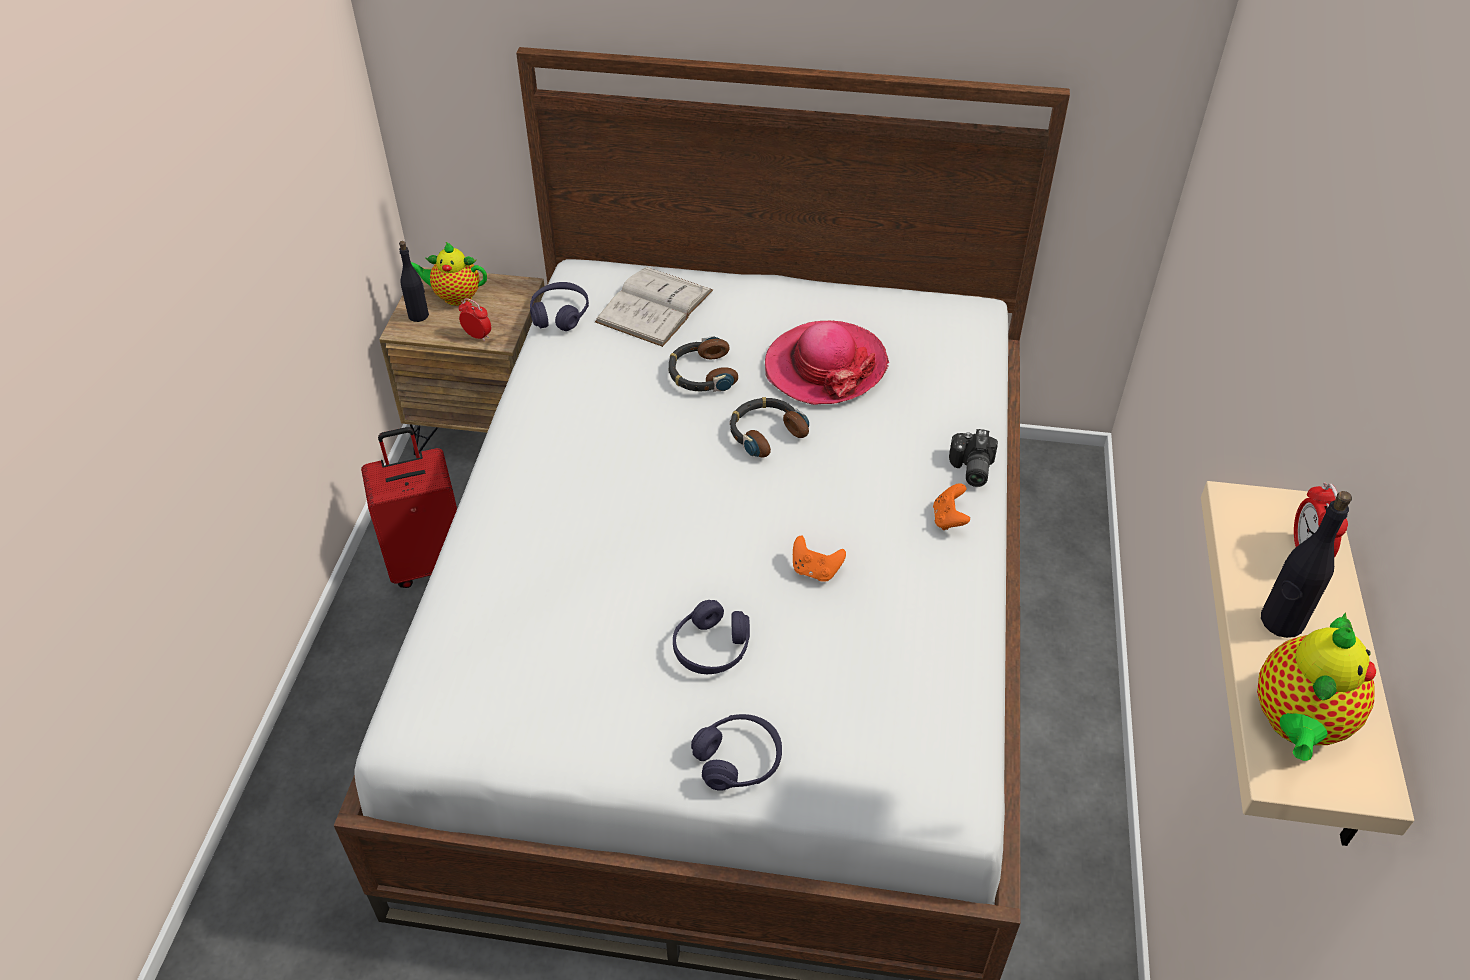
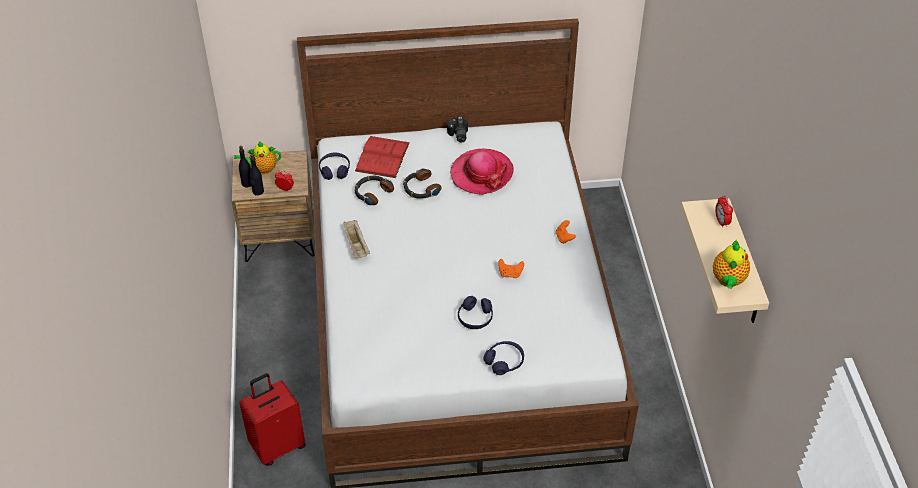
camera: 15 degrees left, 0 degrees up
(430, 562) = (280, 317): red suitcase -> red suitcase (277, 446)
(540, 456) = (357, 246): none -> beige tray
(654, 306) = (382, 157): white book -> red book
(765, 432) = (464, 213): headphones -> headphones (372, 193)
(970, 469) = (567, 212): camera -> camera (457, 135)
(1281, 621) = (717, 248): black bottle -> black bottle (258, 191)

